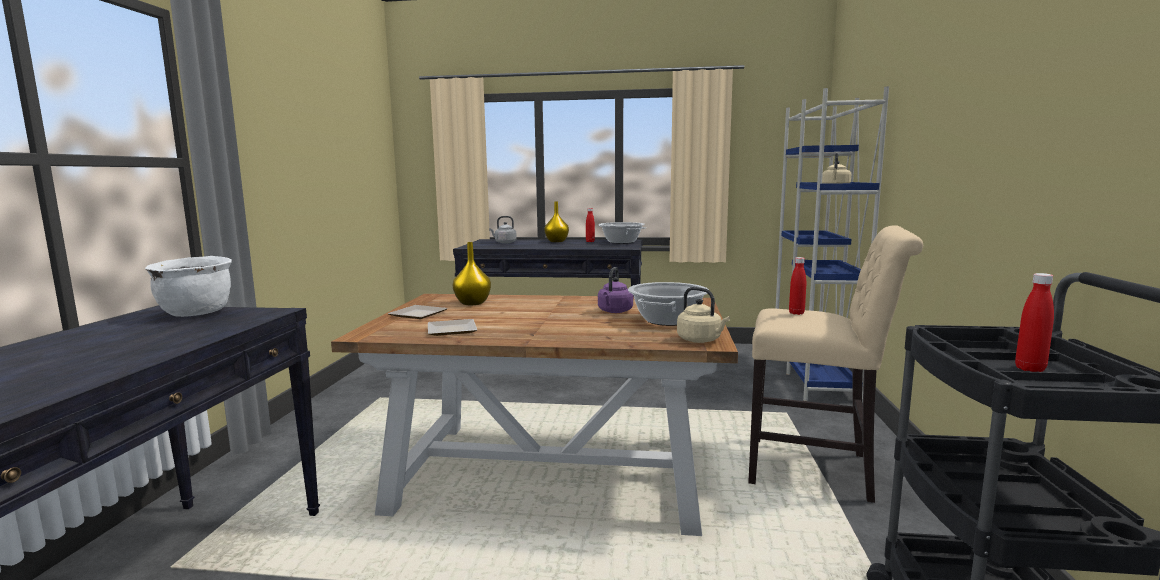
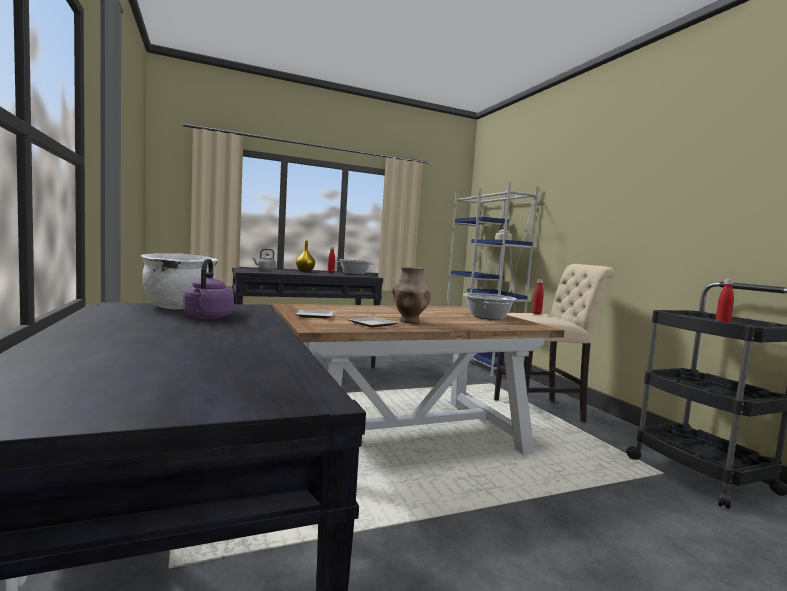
camera: 30 degrees left, 5 degrees down
(473, 303) = (334, 309): yellow vase -> none
(516, 326) = (409, 321): none -> brown vase
(614, 311) = (444, 313): purple kettle -> purple kettle (207, 318)
(701, 340) = (533, 325): beige kettle -> none

